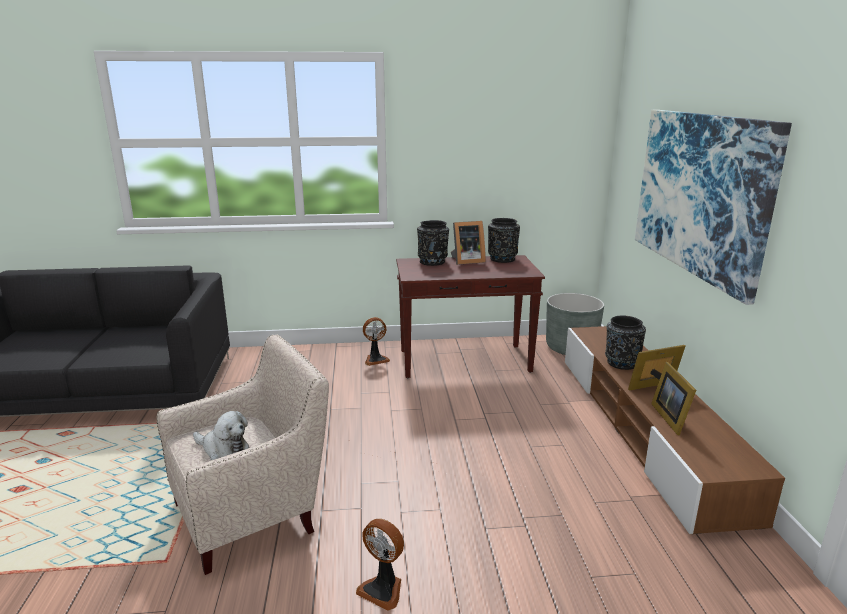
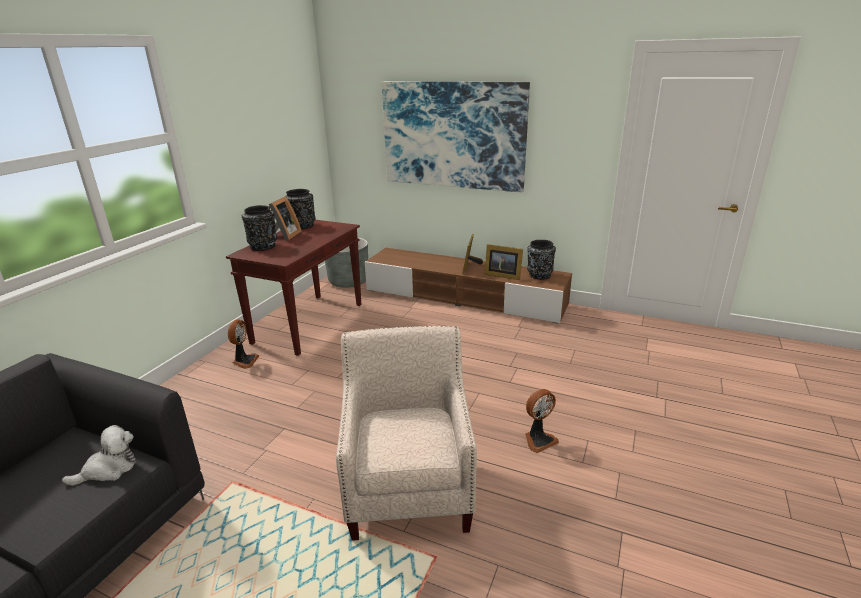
camera: 60 degrees left, 5 degrees up
(223, 449) = (417, 435): plush toy -> plush toy (109, 469)
(621, 363) = (431, 264): black vase -> black vase (539, 275)

